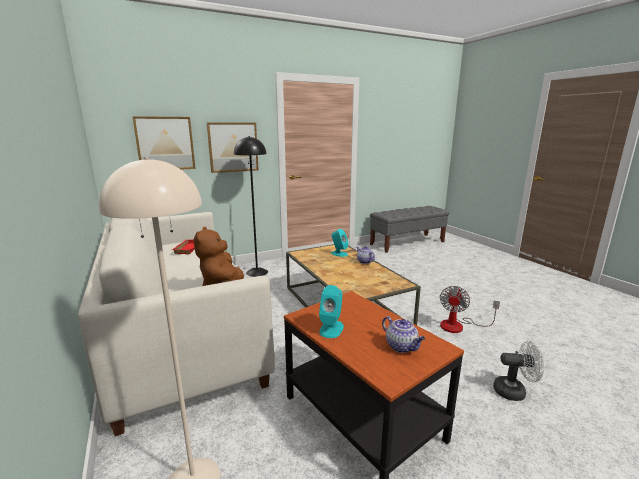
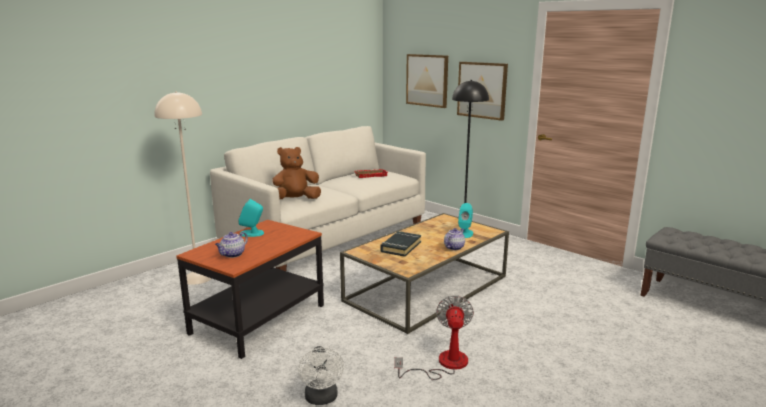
camera: 70 degrees right, 0 degrees up
(352, 278) = (400, 247): none -> black book
(459, 326) = (444, 364): fan -> fan turned 90 degrees clockwise

